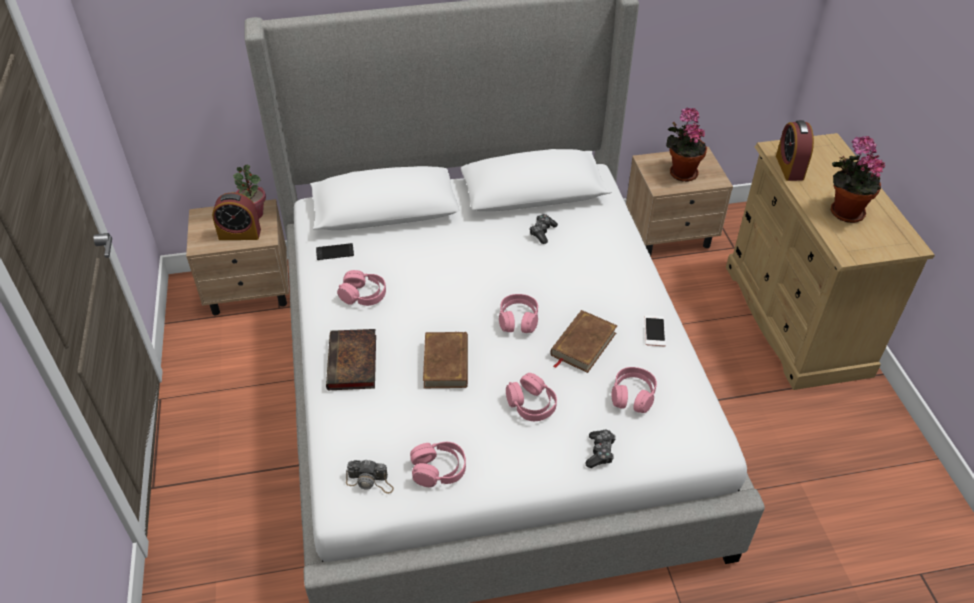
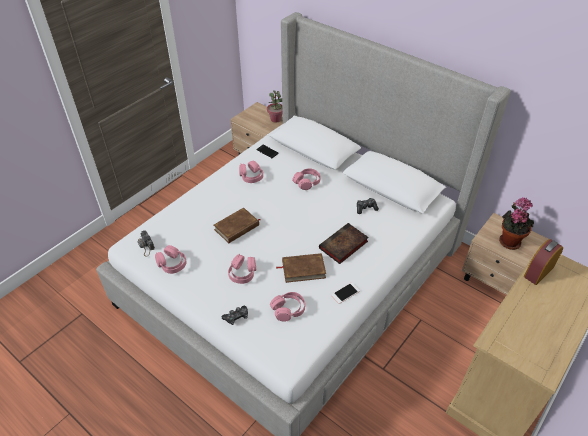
camera: 50 degrees right, 0 degrees up
(239, 234) = (259, 124): alarm clock -> none
(353, 364) = (206, 199): book -> book (343, 246)
(518, 320) = (293, 236): pink headphones -> pink headphones (307, 182)
(843, 212) = (531, 320): potted plant -> none

